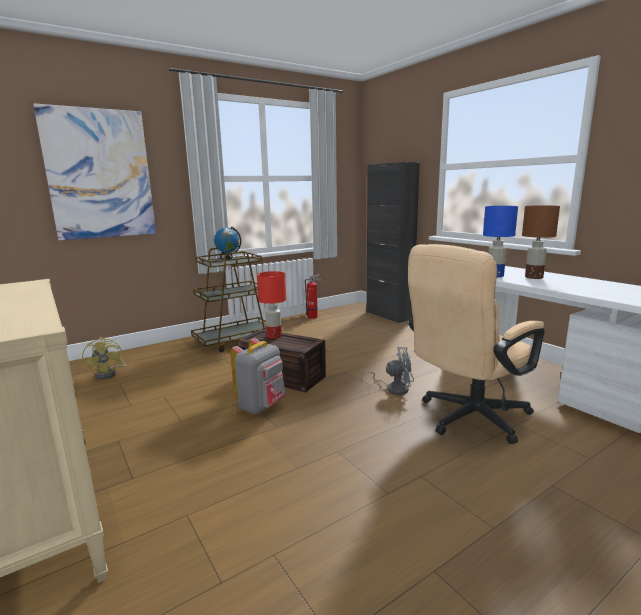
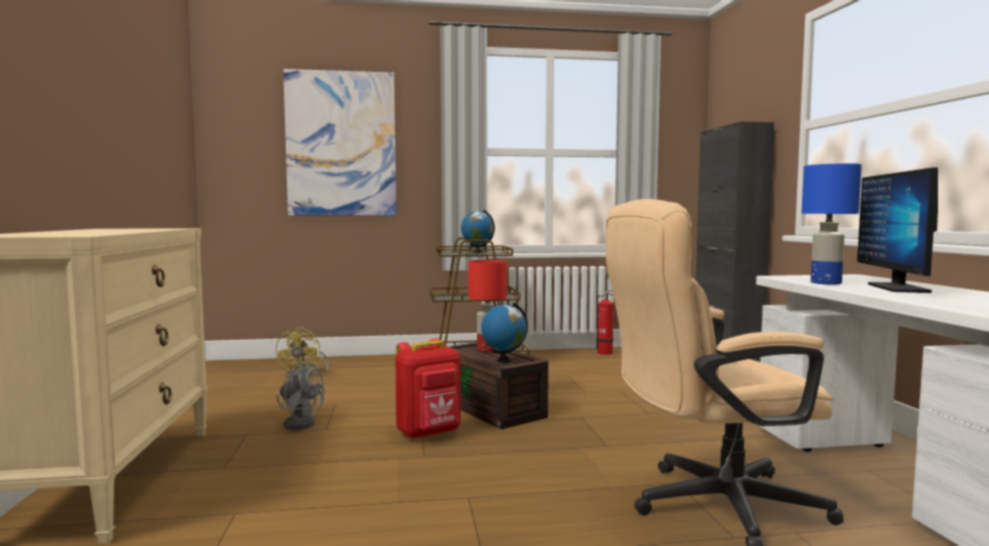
camera: 25 degrees right, 10 degrees down
(261, 406) = (429, 433): grey backpack -> red backpack
(297, 344) = (503, 360): none -> globe
(393, 389) = (630, 448): grey fan -> grey fan (299, 423)
(534, 277) = (897, 288): brown table lamp -> monitor

